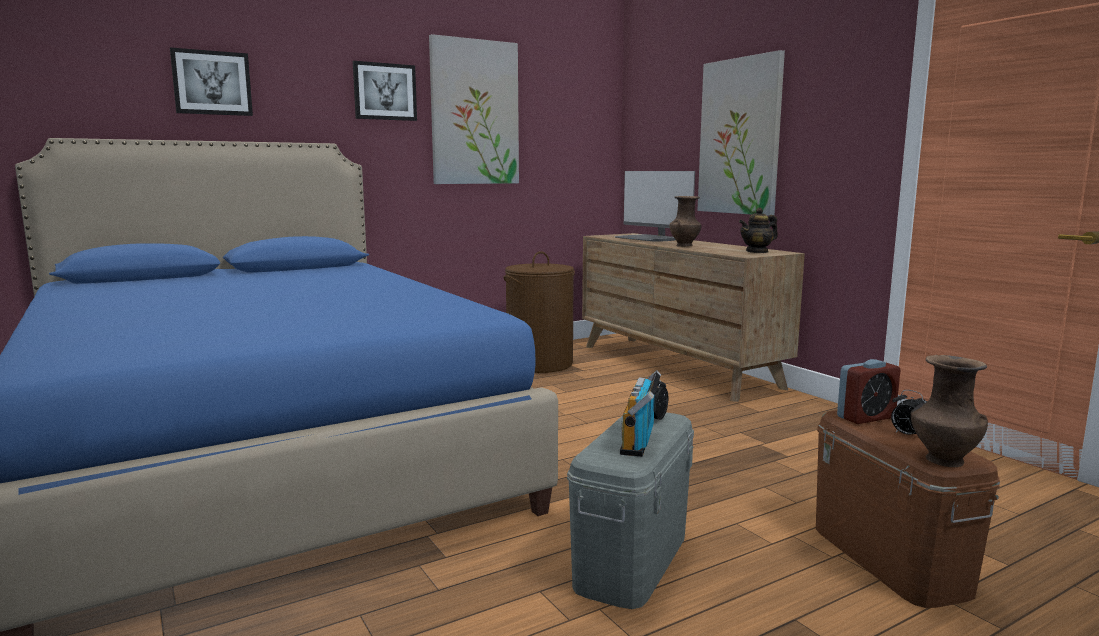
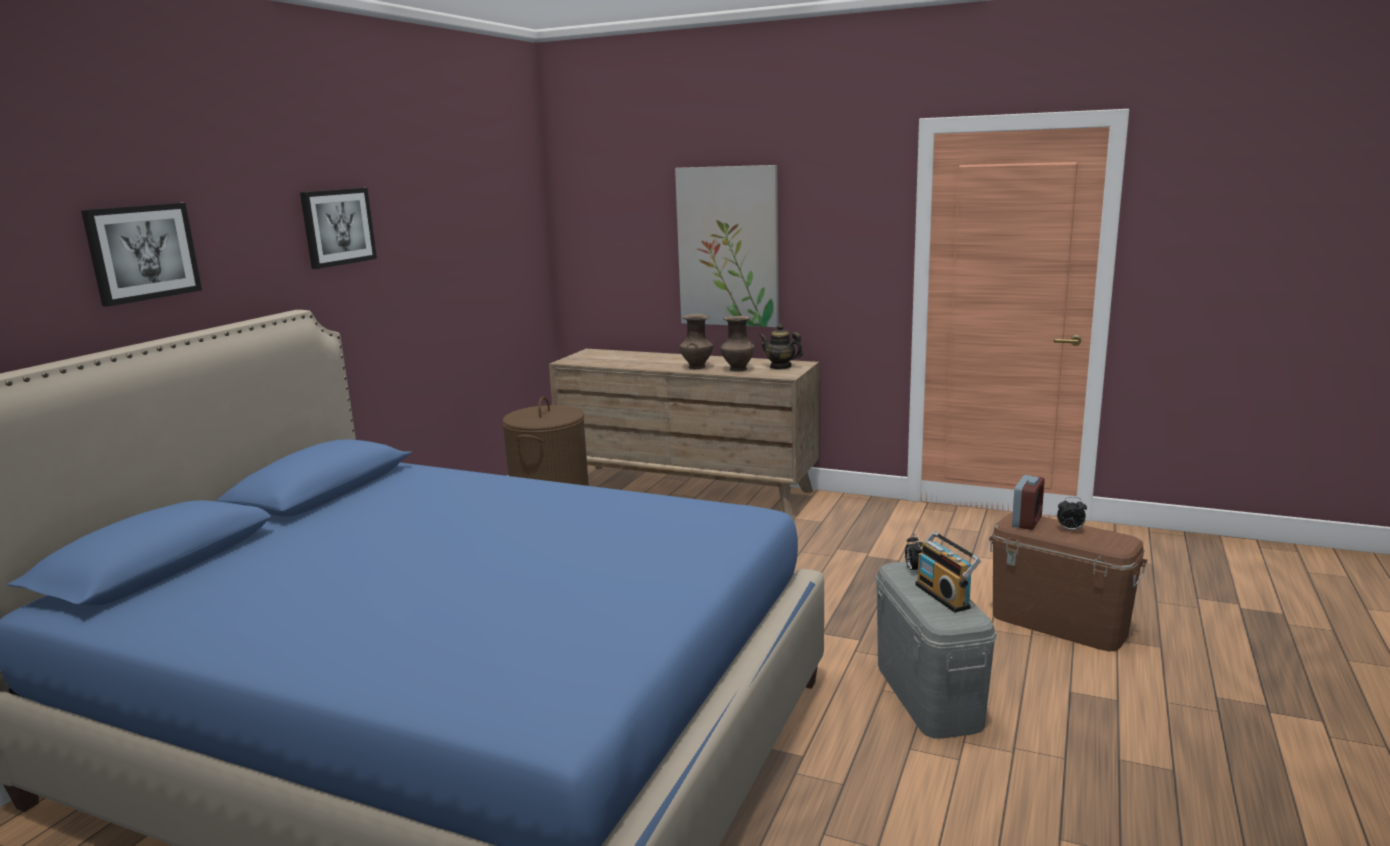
camera: 35 degrees left, 5 degrees up
(474, 113) = (426, 236): picture -> none
(649, 239) = (634, 360): monitor -> none
(757, 252) = (780, 367): teapot -> teapot turned 90 degrees clockwise
(942, 460) = (1115, 545): brown vase -> brown vase (737, 369)

